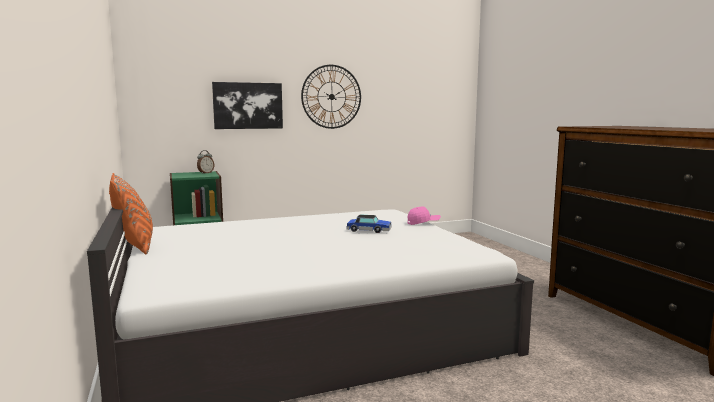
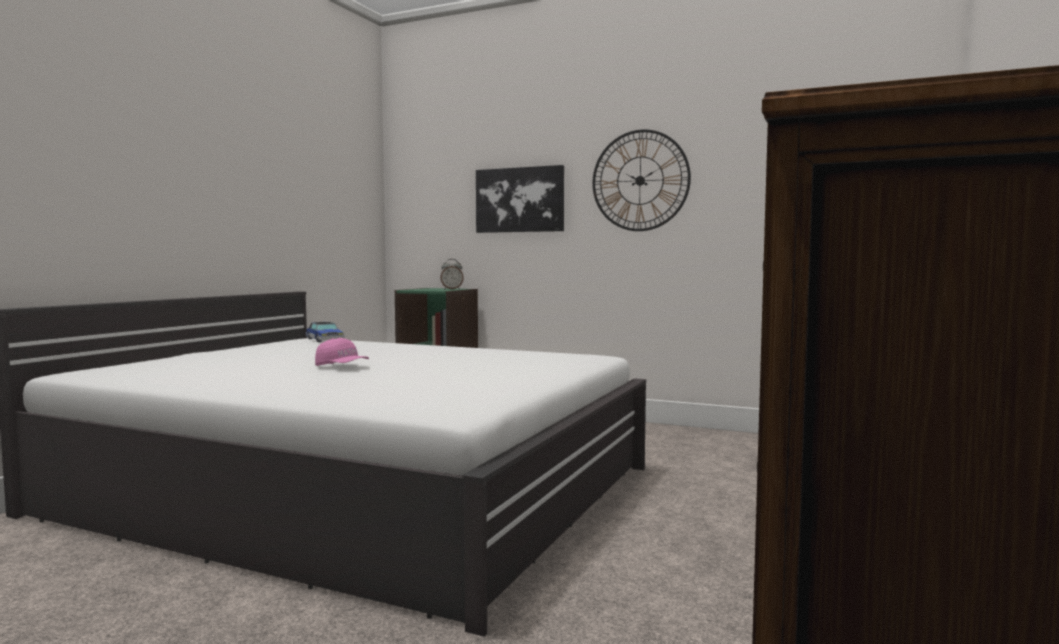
camera: 45 degrees right, 5 degrees down
(134, 246) = (229, 346): orange pillow -> none
(369, 230) = (457, 367): toy car -> toy car (324, 340)
(423, 223) = (560, 371): pink cap -> pink cap (342, 367)

